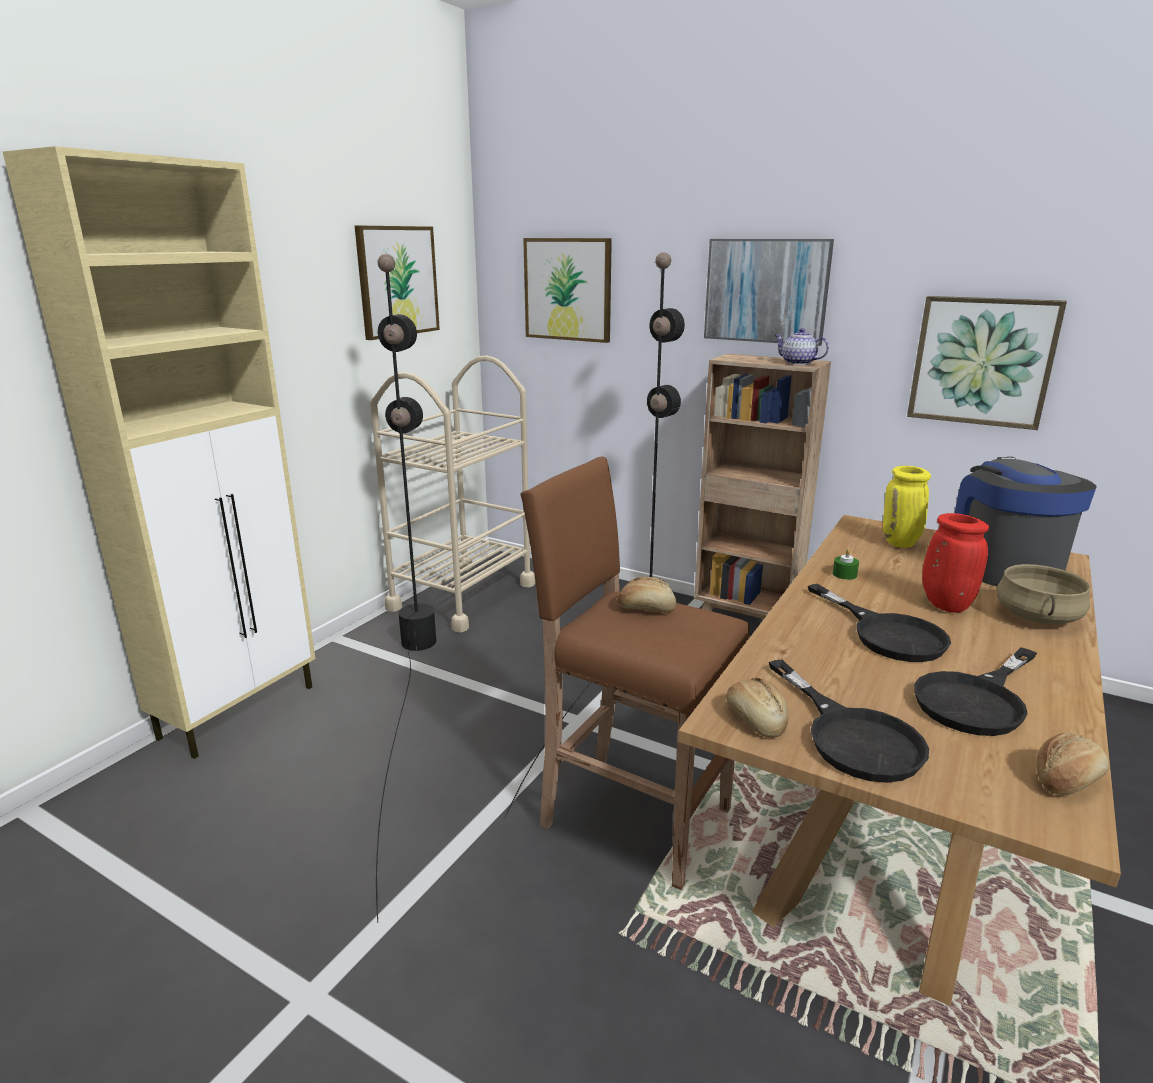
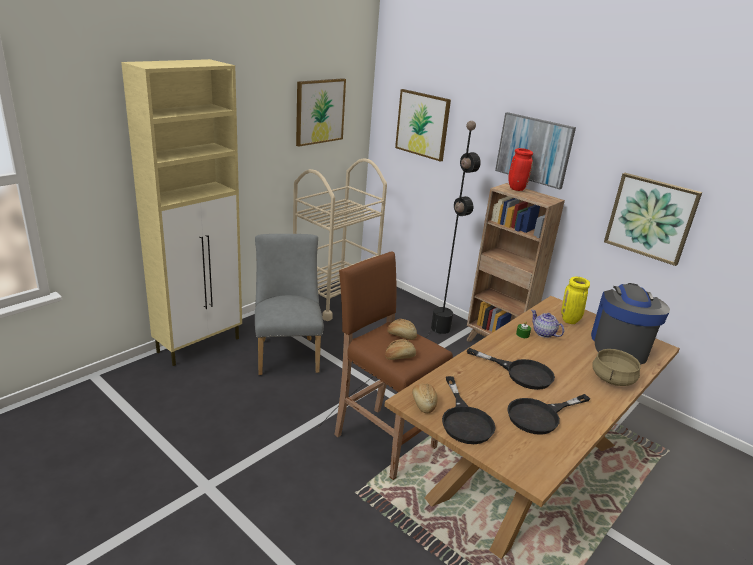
camera: 10 degrees right, 5 degrees up
(407, 695) = (287, 352): black floor lamp -> grey chair
(798, 363) = (542, 199): teapot -> teapot (544, 333)
(887, 633) = (521, 373): black frying pan -> black frying pan turned 45 degrees counterclockwise
(944, 605) = (565, 362): red vase -> red vase (516, 188)
(1065, 779) = (552, 460): bread -> bread (399, 356)

